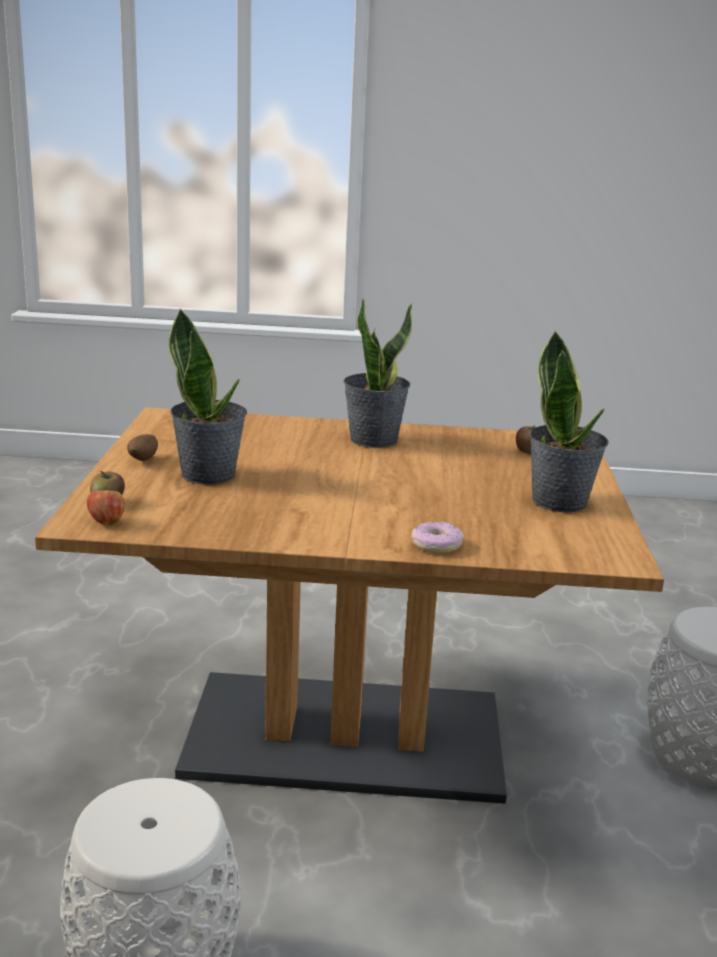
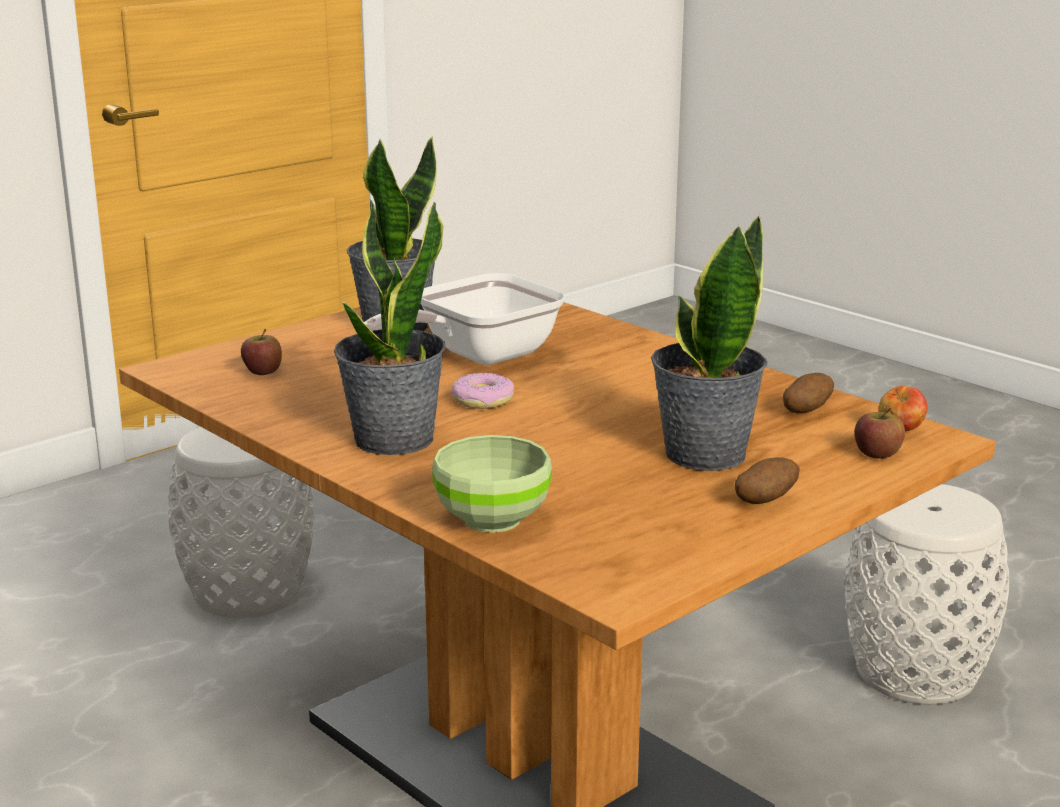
camera: 135 degrees left, 0 degrees up
(185, 519) = (806, 411): none -> potato
(257, 423) = (490, 519): none -> green bowl
(436, 545) = (600, 331): donut -> donut (483, 400)
(457, 496) = (476, 356): none -> frying pan

